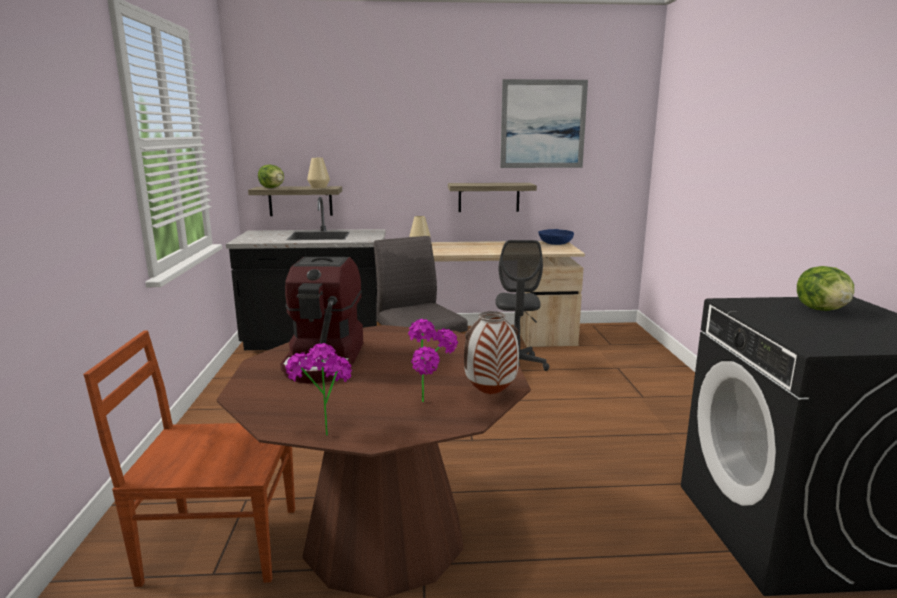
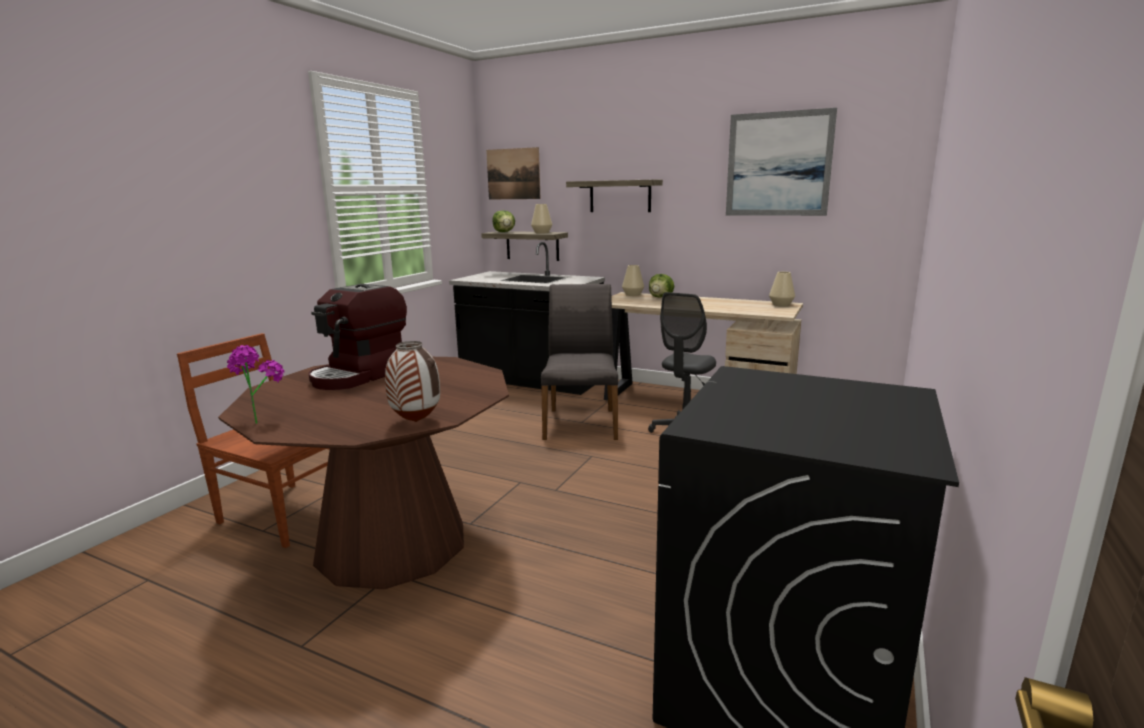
camera: 30 degrees right, 0 degrees up
(274, 125) = (513, 174): none -> picture
(432, 404) = (361, 419): potted plant -> none
(488, 197) = (712, 248): shelf -> shelf (620, 196)
(555, 243) = (781, 305): blue bowl -> beige vase
(822, 310) = (835, 396): lettuce -> lettuce (661, 297)

